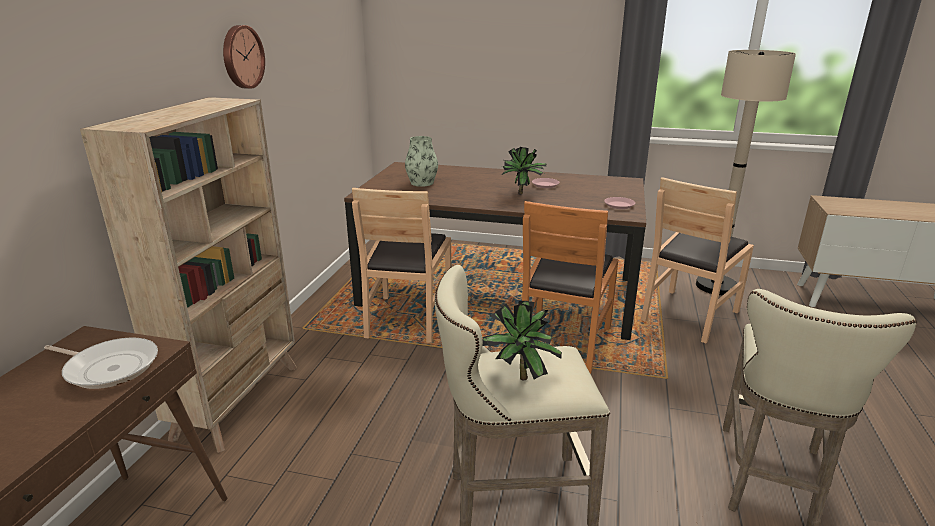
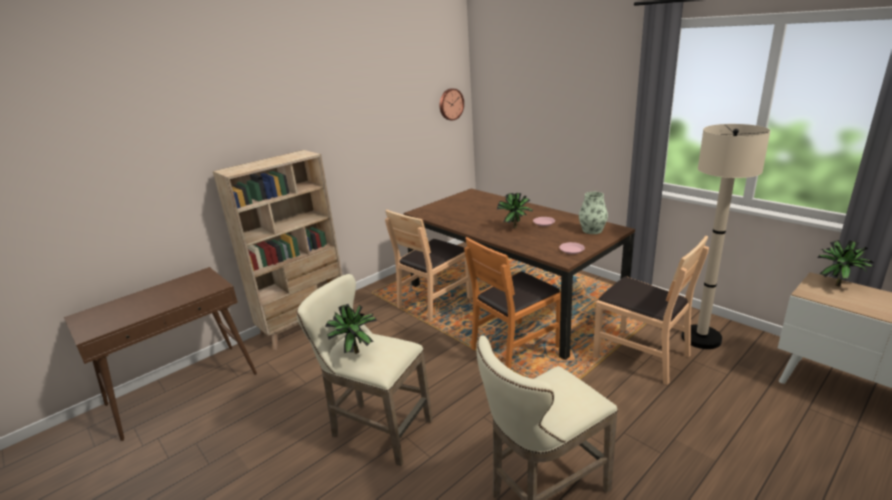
camera: 35 degrees right, 0 degrees up
(109, 367) = (194, 290): frying pan -> none
(241, 57) = (338, 123): wall clock -> wall clock (450, 104)
(422, 183) = (463, 208): vase -> vase (592, 230)
(688, 315) = (641, 355): brown chair -> brown chair turned 120 degrees counterclockwise
(842, 200) = (837, 284): none -> potted plant

